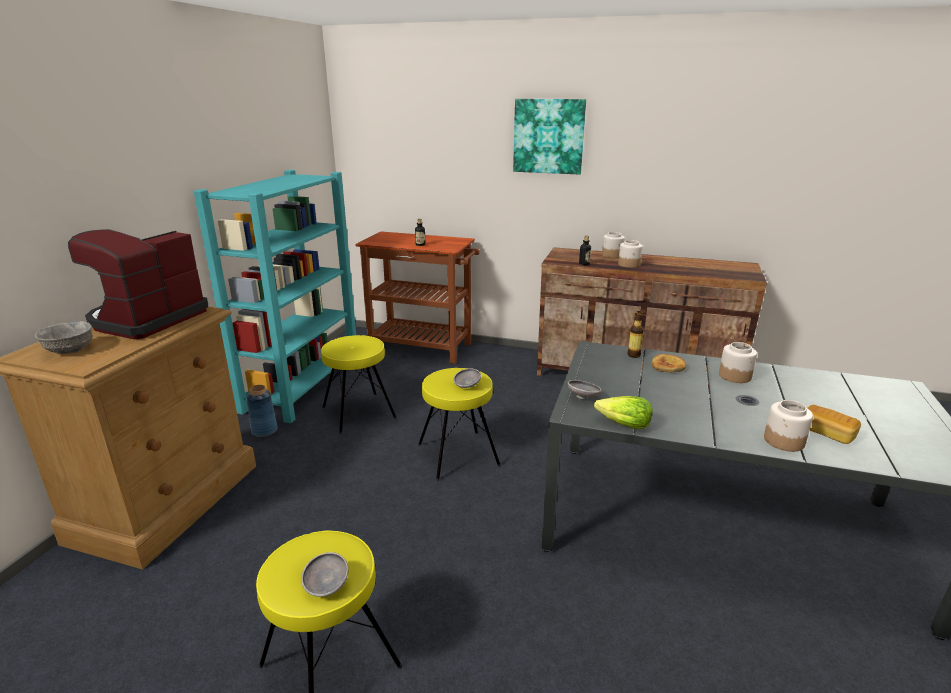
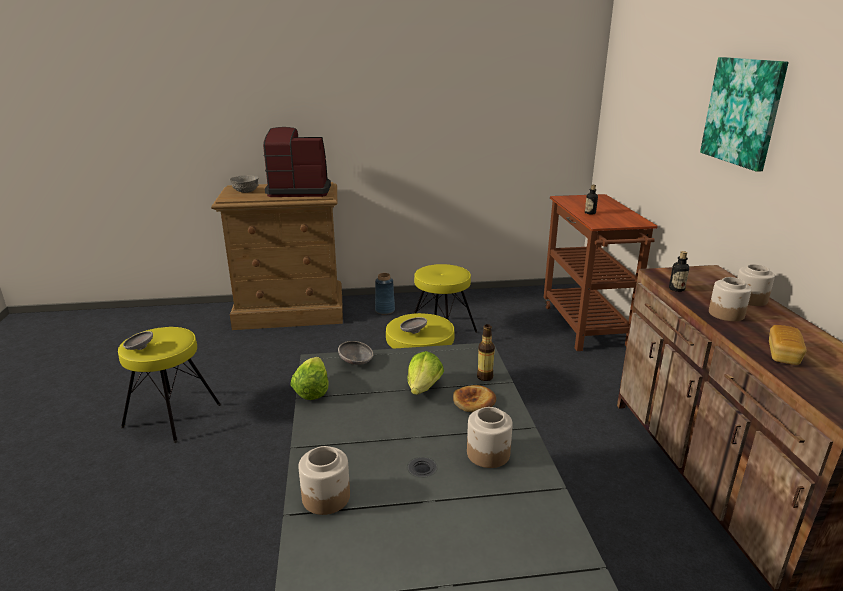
camera: 65 degrees right, 0 degrees up
(302, 386) = (455, 301): turquoise bookcase -> none
(640, 378) = (424, 387): none -> lettuce
(827, 433) = (365, 538): bread -> bread (783, 355)

